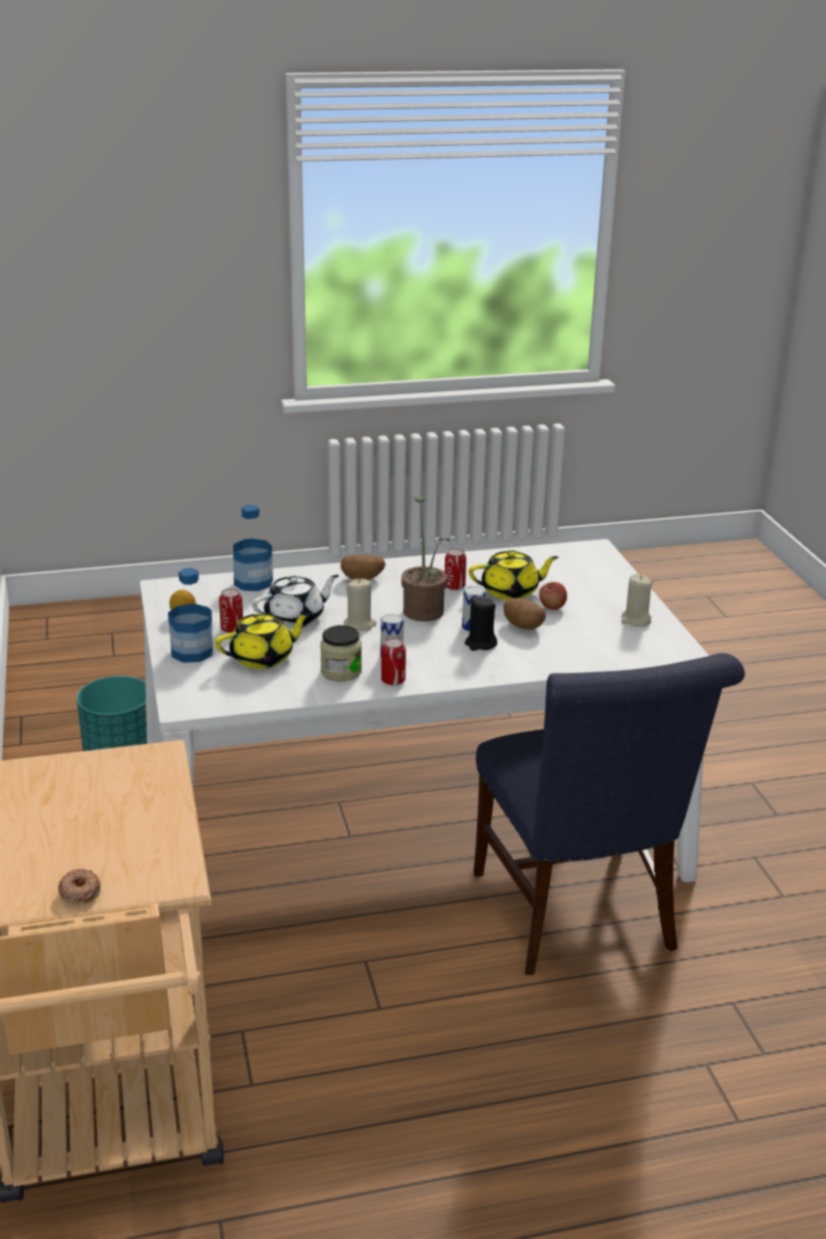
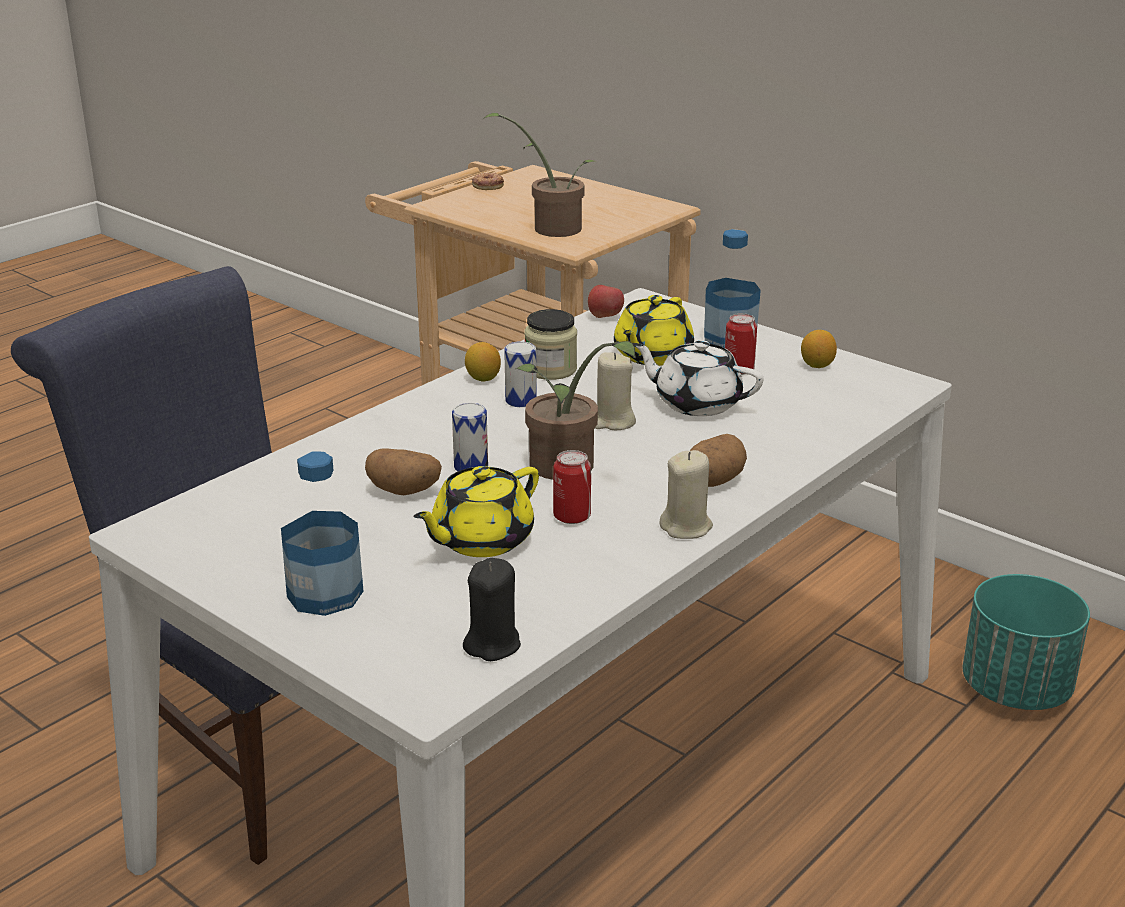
camera: 145 degrees right, 0 degrees up
(139, 786) = (550, 228): none -> potted plant
(253, 582) = (829, 425): bottle -> bottle (325, 594)
(295, 618) = (696, 403): white teapot -> white teapot turned 90 degrees clockwise
(393, 681) = (483, 378): can -> lemon
(480, 644) = (434, 448): black candle -> black candle (492, 644)
(552, 607) = (391, 535): apple -> apple (605, 317)
(635, 620) = (243, 560): beige candle -> beige candle (686, 527)

